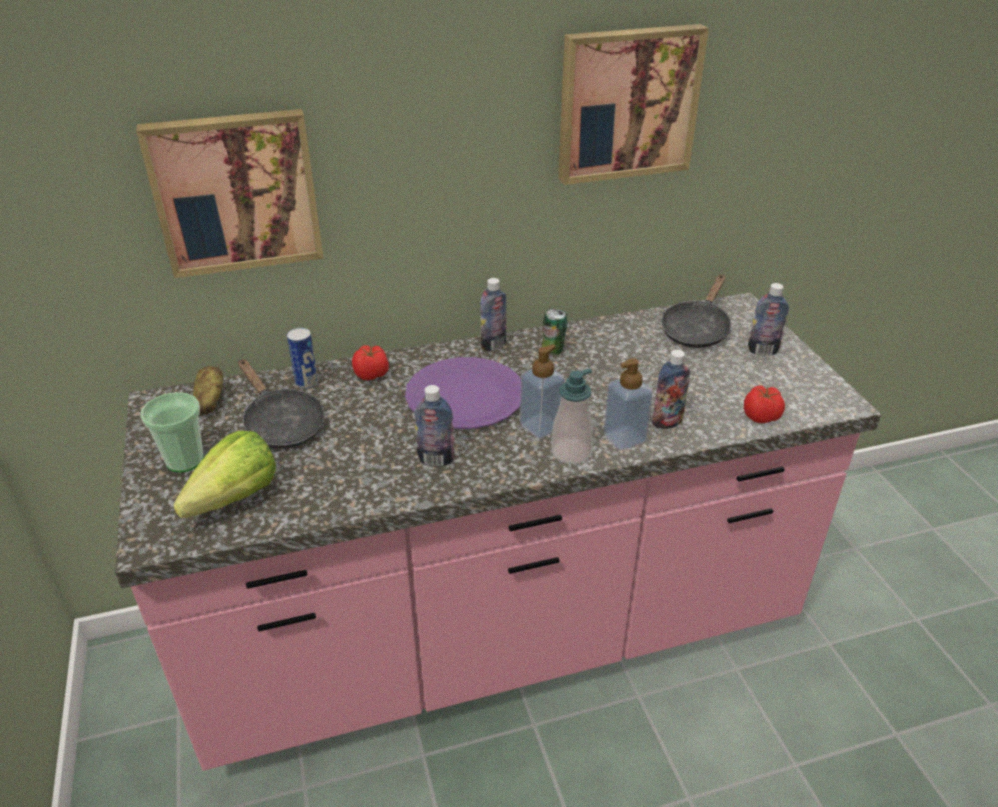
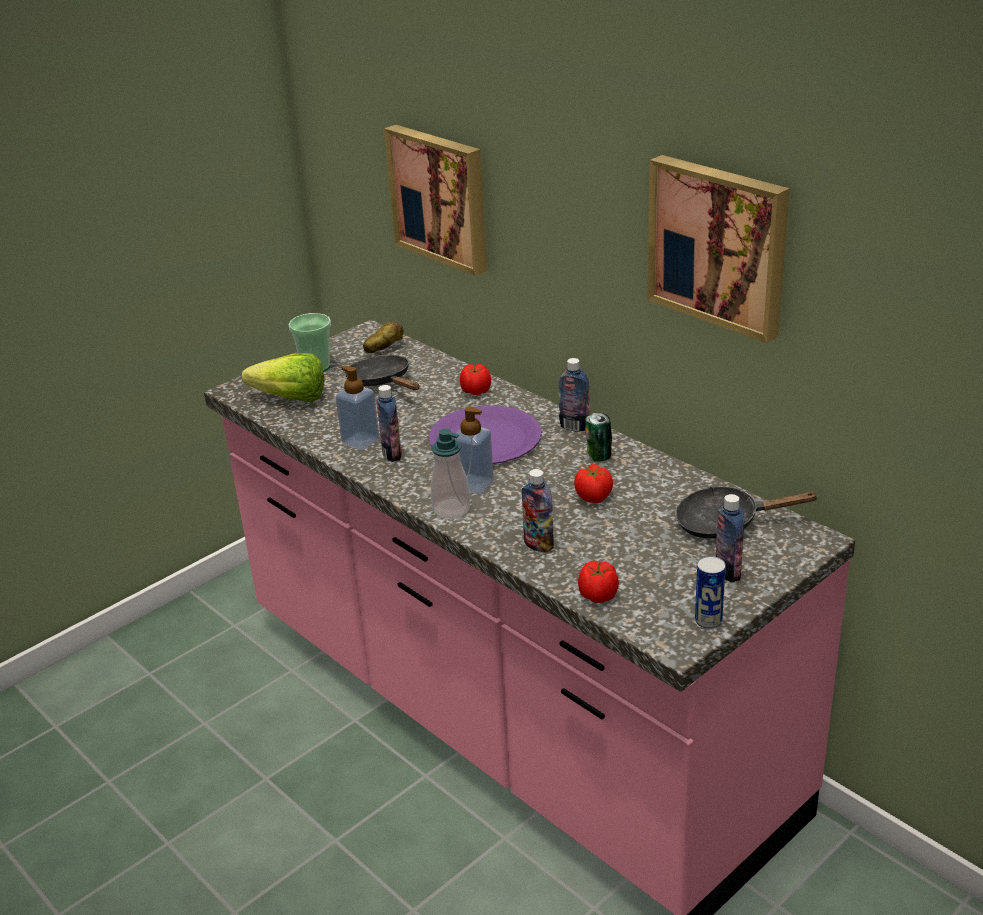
camera: 65 degrees right, 5 degrees down
(281, 424) = (382, 382): black frying pan -> black frying pan turned 120 degrees clockwise
(306, 383) = (439, 372): can -> can (708, 621)
(615, 372) = (594, 497): none -> tomato
(624, 438) = (494, 529): soap dispenser -> soap dispenser (360, 441)

